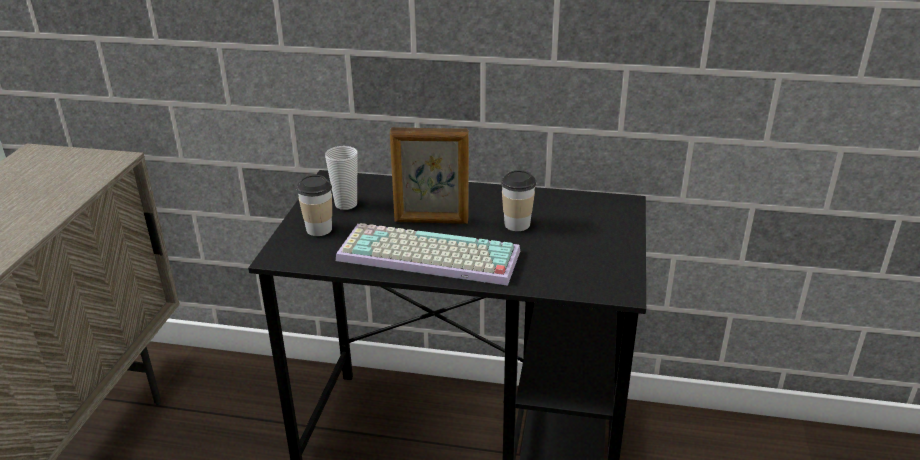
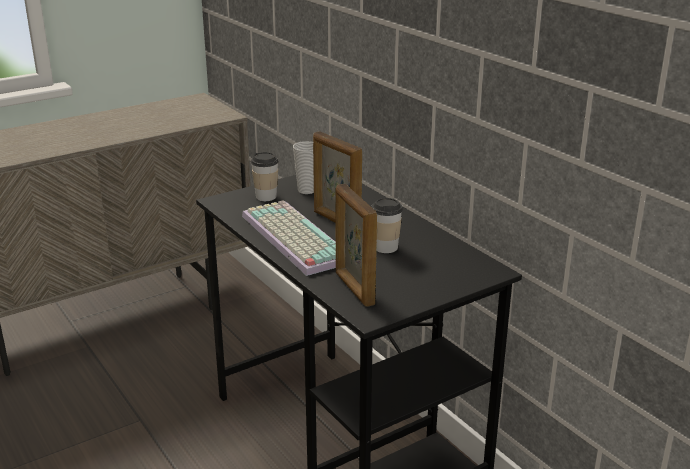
camera: 45 degrees right, 5 degrees down
(566, 274) = (354, 289): none -> picture frame

